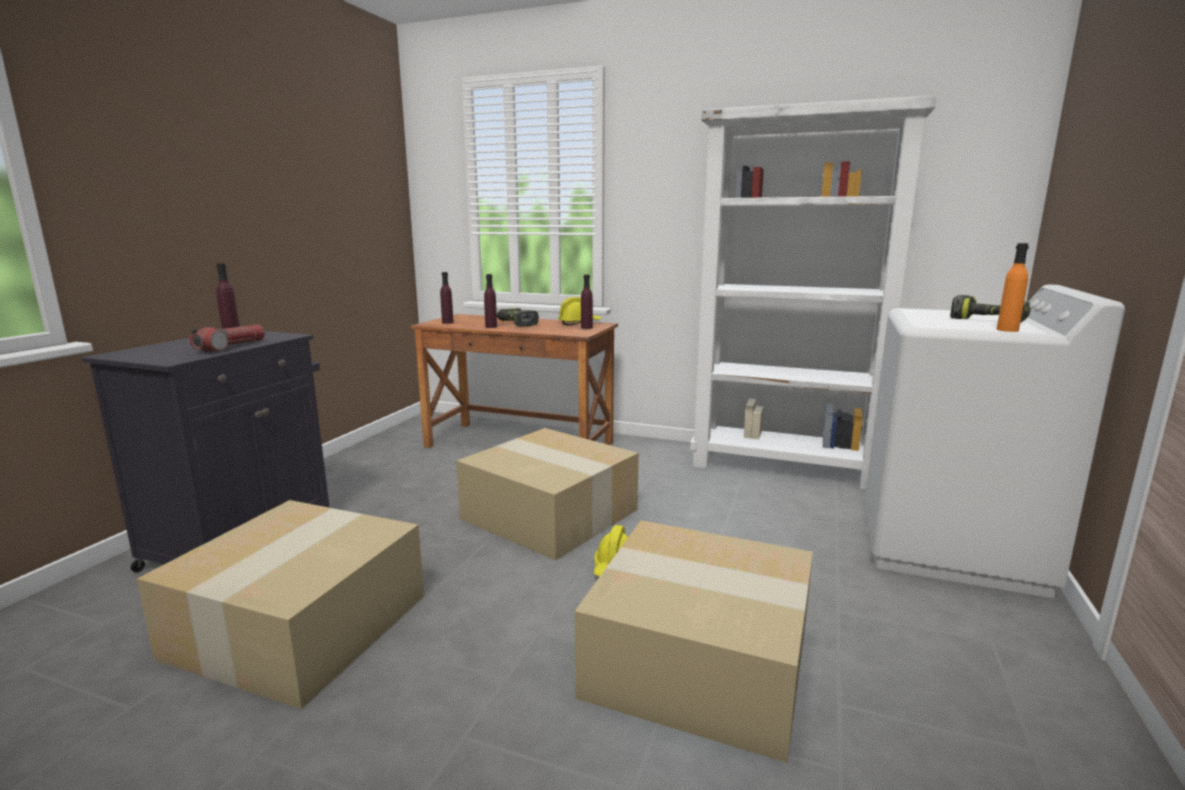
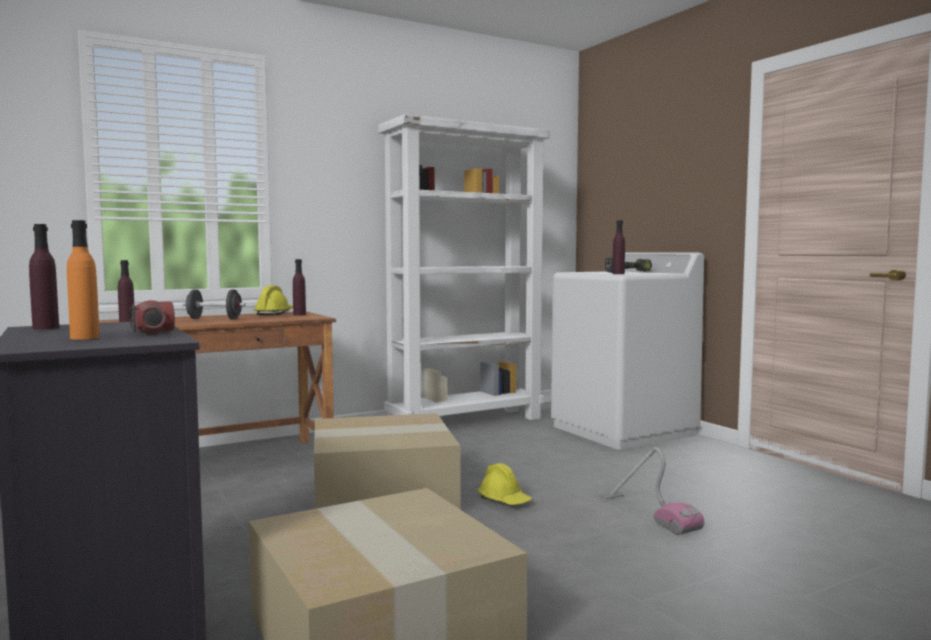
camera: 50 degrees left, 10 degrees down
(491, 327) = (201, 322): purple bottle -> purple bottle (618, 274)
(516, 324) = (214, 319): power drill -> black dumbbell
(703, 659) = (647, 513): cardboard box -> vacuum cleaner
(1007, 330) = (657, 273): orange bottle -> orange bottle (85, 337)

